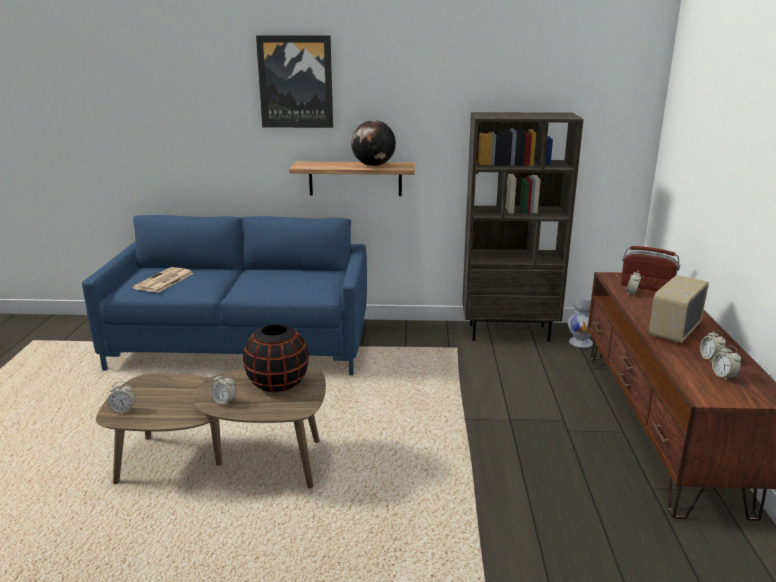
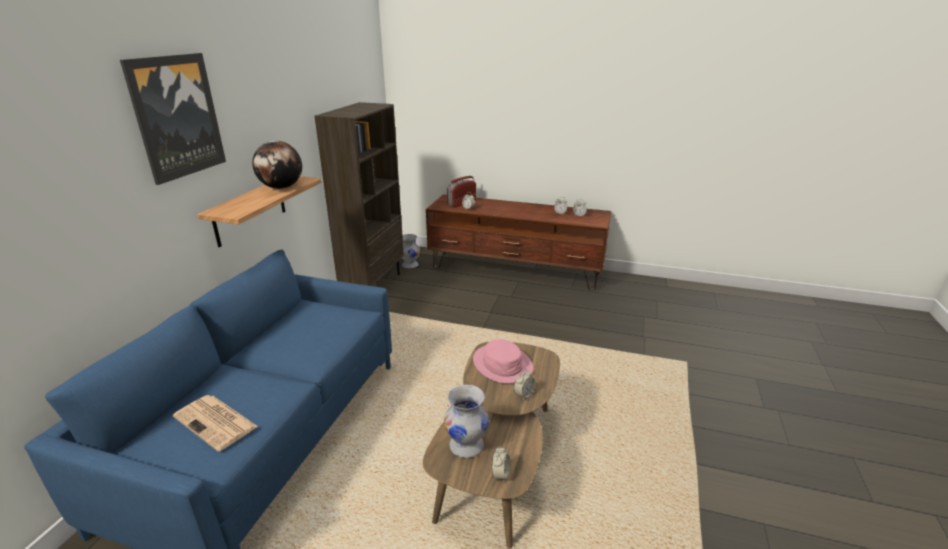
camera: 75 degrees left, 5 degrees up
(162, 390) = (467, 446): none -> white vase
(278, 384) = (502, 364): black vase -> pink hat
(673, 331) = (524, 212): radio -> none

